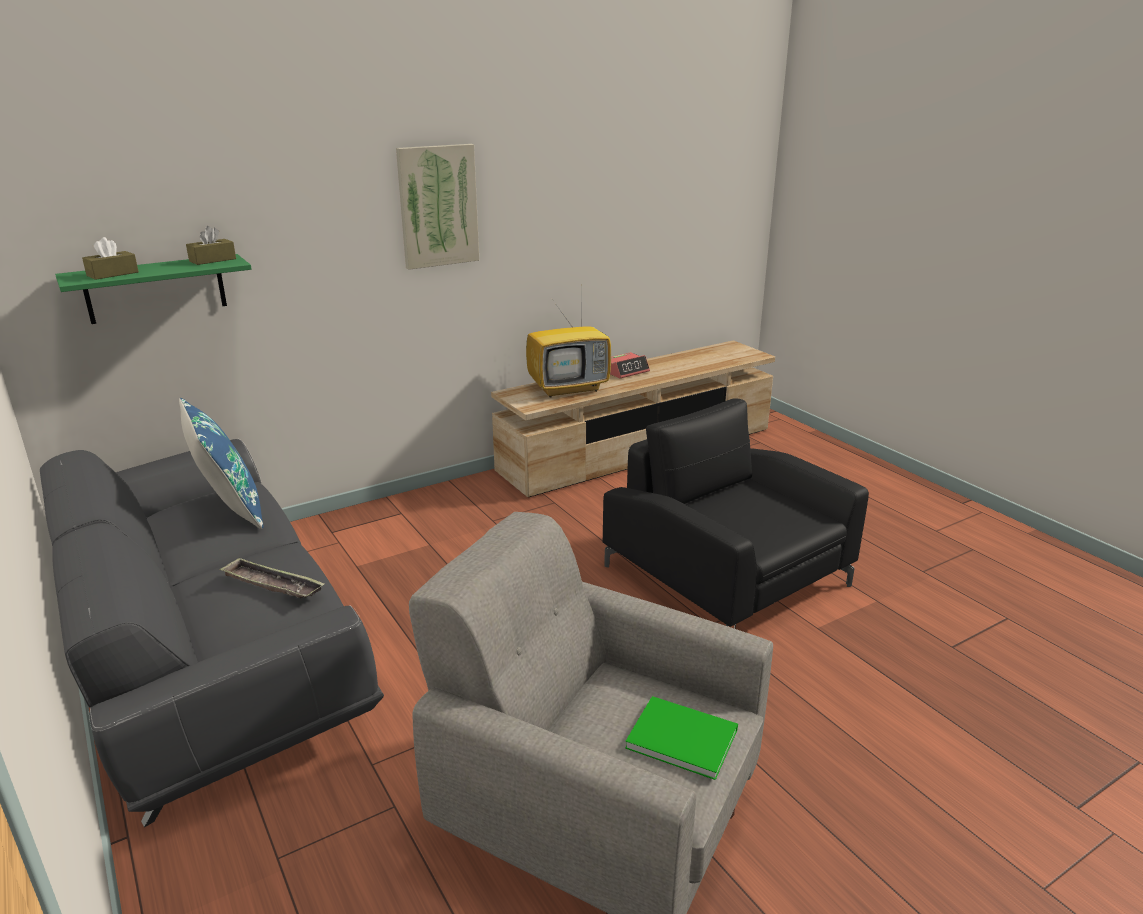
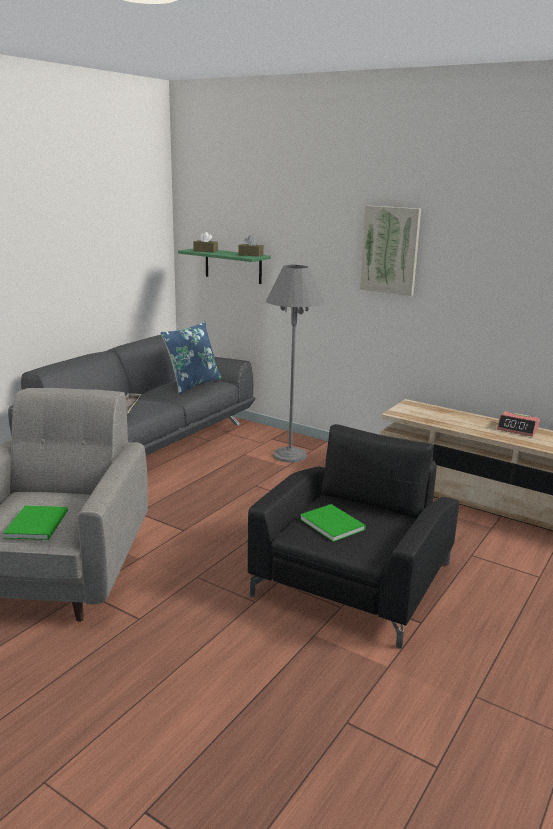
camera: 65 degrees right, 5 degrees down
(399, 533) = (290, 455): none -> grey floor lamp
(569, 388) = (448, 418): television -> none
(739, 522) = (332, 523): none -> green book

